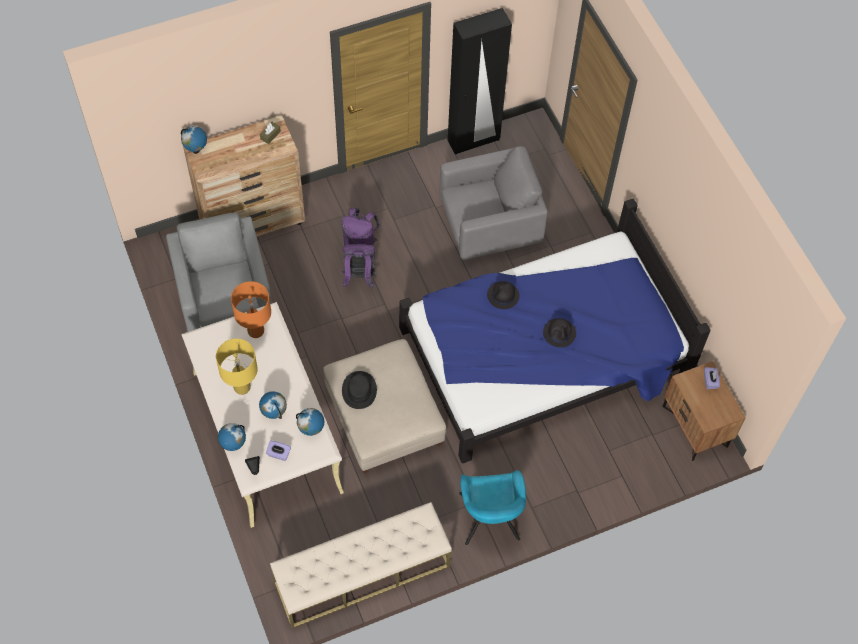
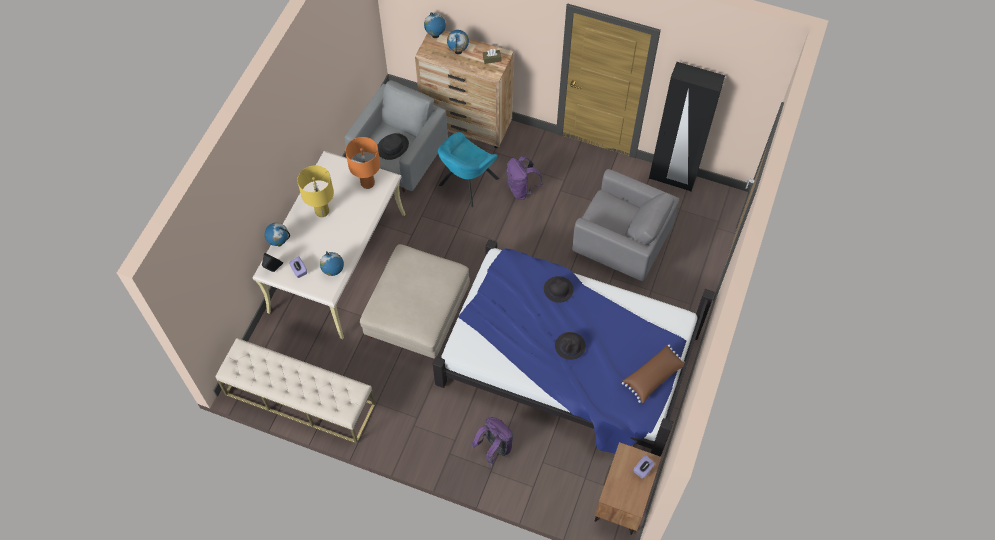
camera: 45 degrees right, 0 degrees up
(274, 413) = (323, 243): globe -> globe (458, 52)
(359, 278) = (497, 211): purple backpack -> purple backpack (494, 448)
(359, 390) = (402, 276): black hat -> black hat (392, 147)
(489, 520) = (413, 437): turquoise armchair -> turquoise armchair (466, 184)
(644, 305) = (654, 377): none -> brown pillow

